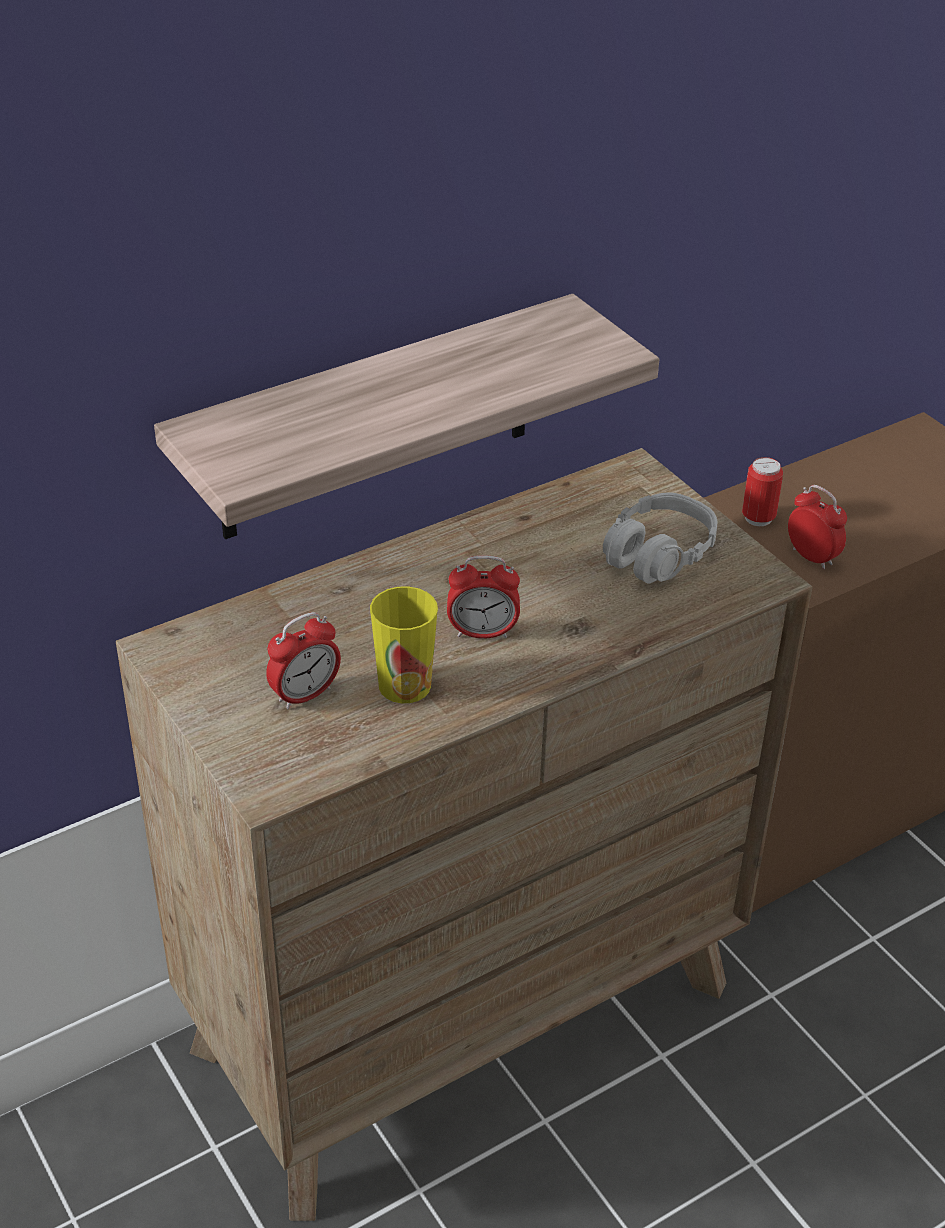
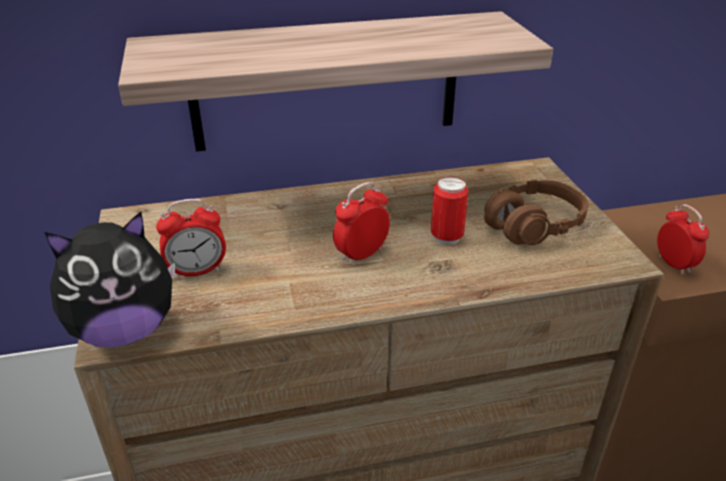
camera: 20 degrees right, 5 degrees down
(275, 779) = (125, 330): none -> plush toy
(404, 685) = (277, 280): cup -> none
(482, 633) = (362, 255): alarm clock -> alarm clock turned 120 degrees clockwise
(658, 554) = (533, 226): grey headphones -> brown headphones
(758, 518) = (636, 230): can -> can (446, 237)

